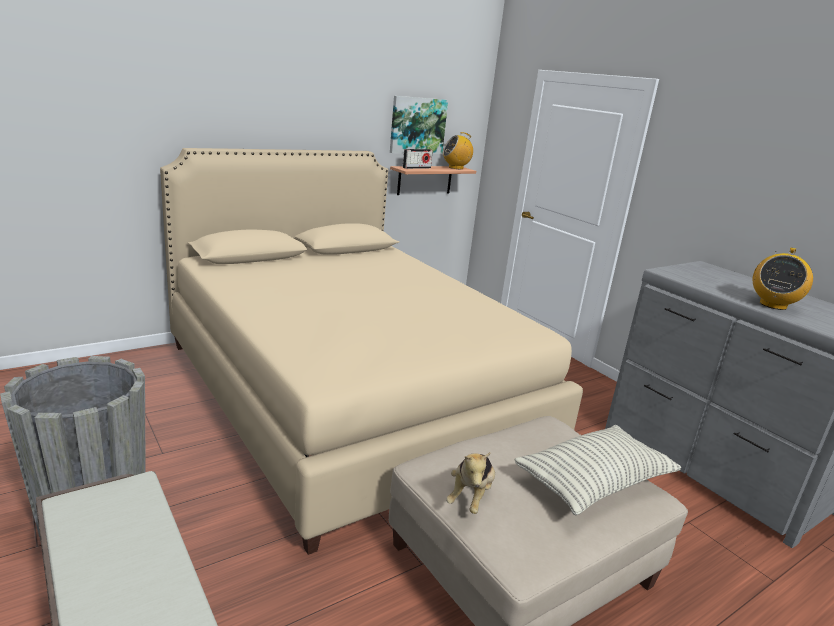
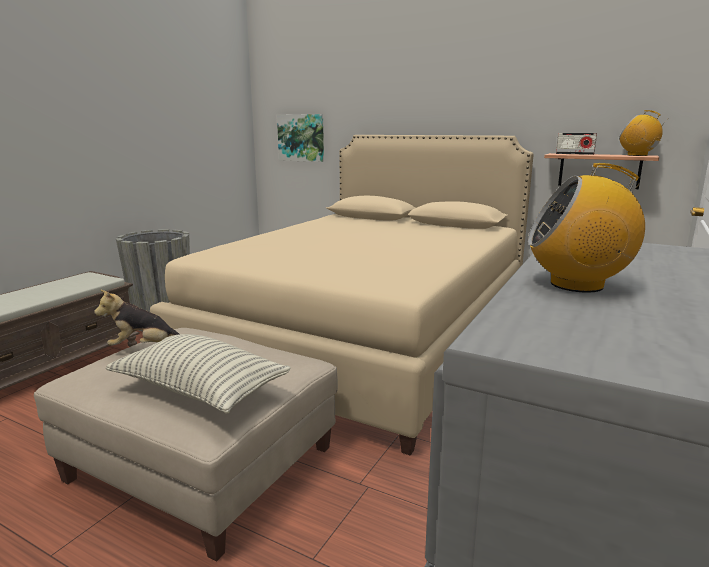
camera: 65 degrees right, 5 degrees down
(417, 125) = (588, 107): picture -> picture (301, 138)

